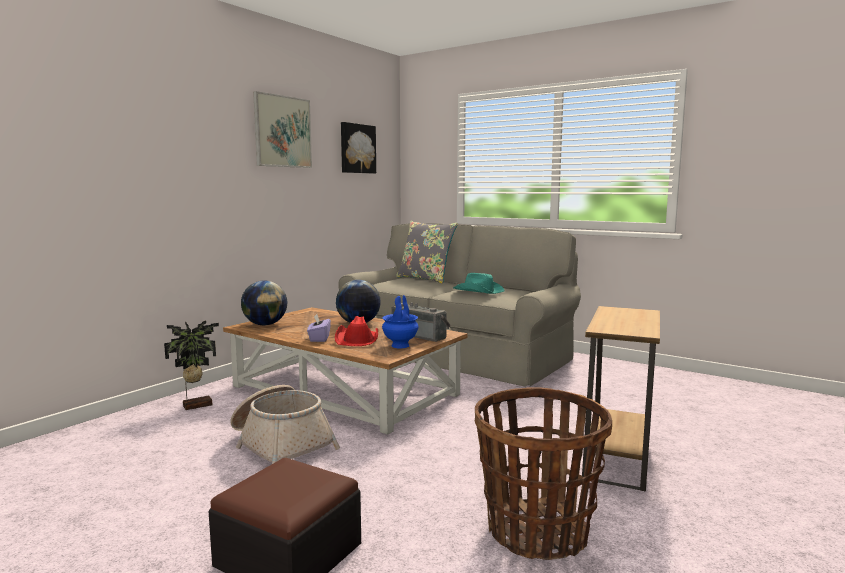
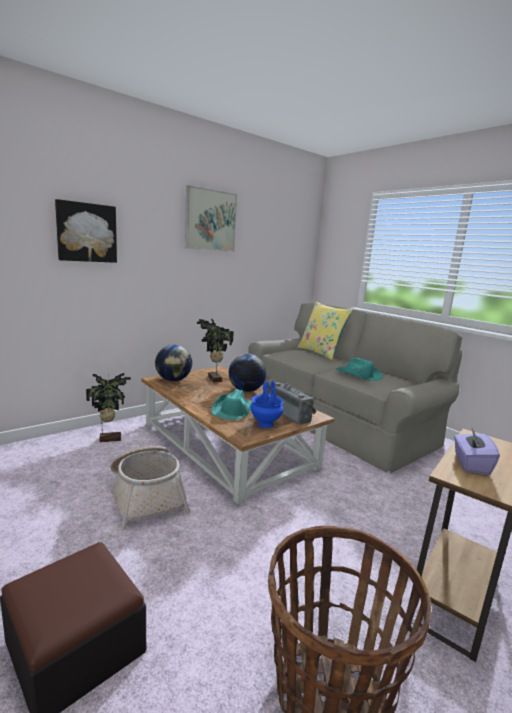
camera: 15 degrees right, 5 degrees up
(312, 318) = (213, 379): none -> potted plant
(319, 338) = (203, 403): purple tissue box -> purple tissue box (470, 464)
(357, 148) = (278, 237): picture -> picture (86, 232)
(357, 339) = (233, 410): red hat -> turquoise hat
(425, 279) = (320, 353): grey pillow -> yellow pillow

